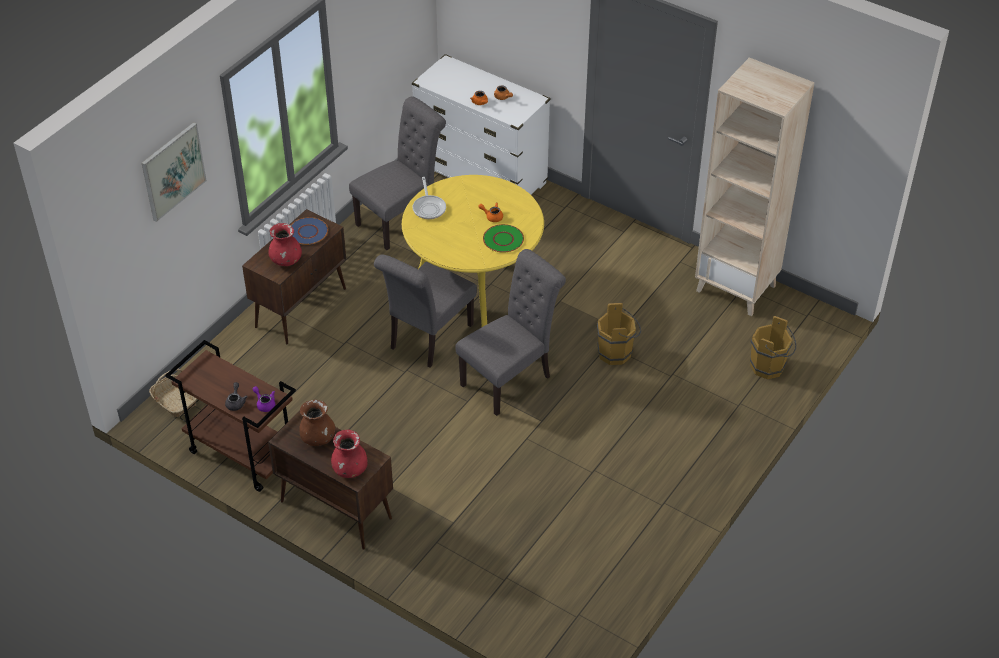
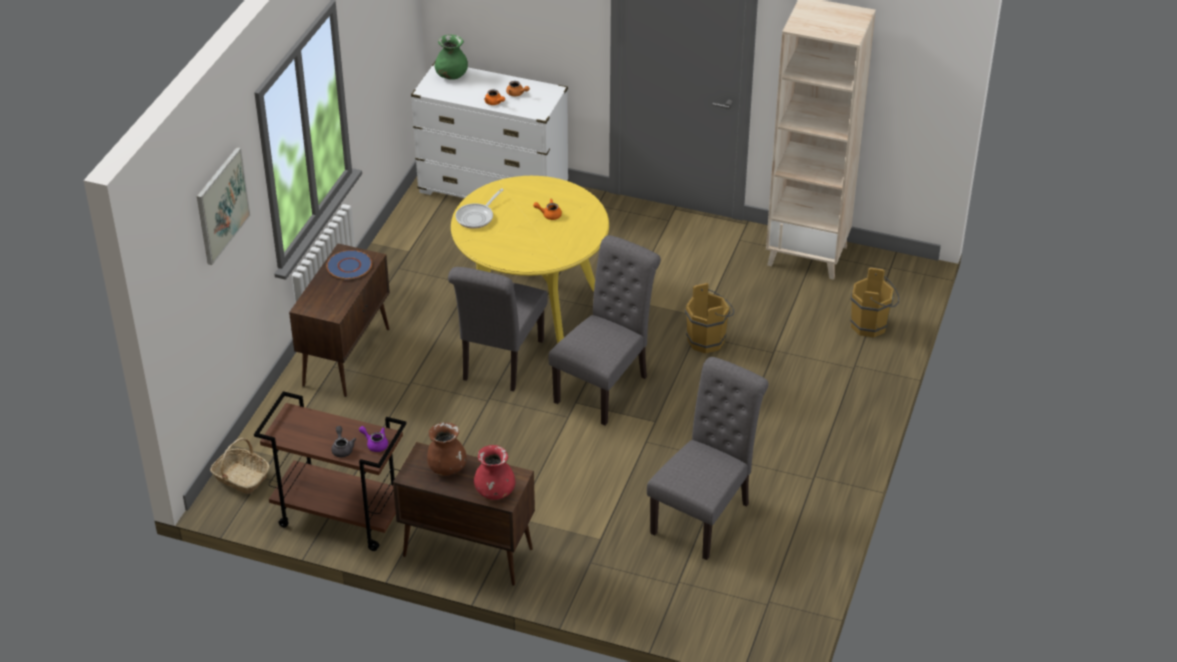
camera: 15 degrees left, 5 degrees down
(286, 261) = (337, 298): red vase -> none
(401, 219) = (423, 249): grey chair -> grey chair (705, 515)
(429, 207) = (477, 217): frying pan -> frying pan turned 60 degrees clockwise
(453, 71) = (451, 76): none -> green vase
(503, 239) = (570, 235): green plate -> none

